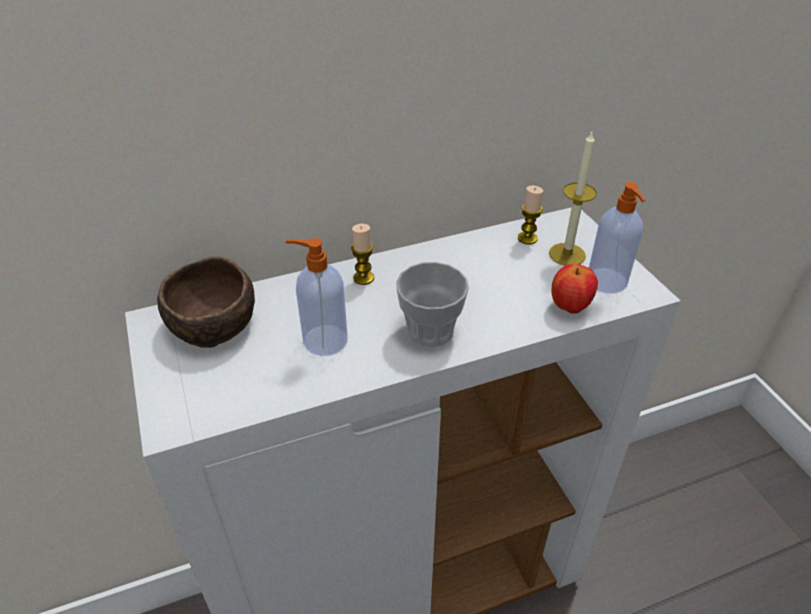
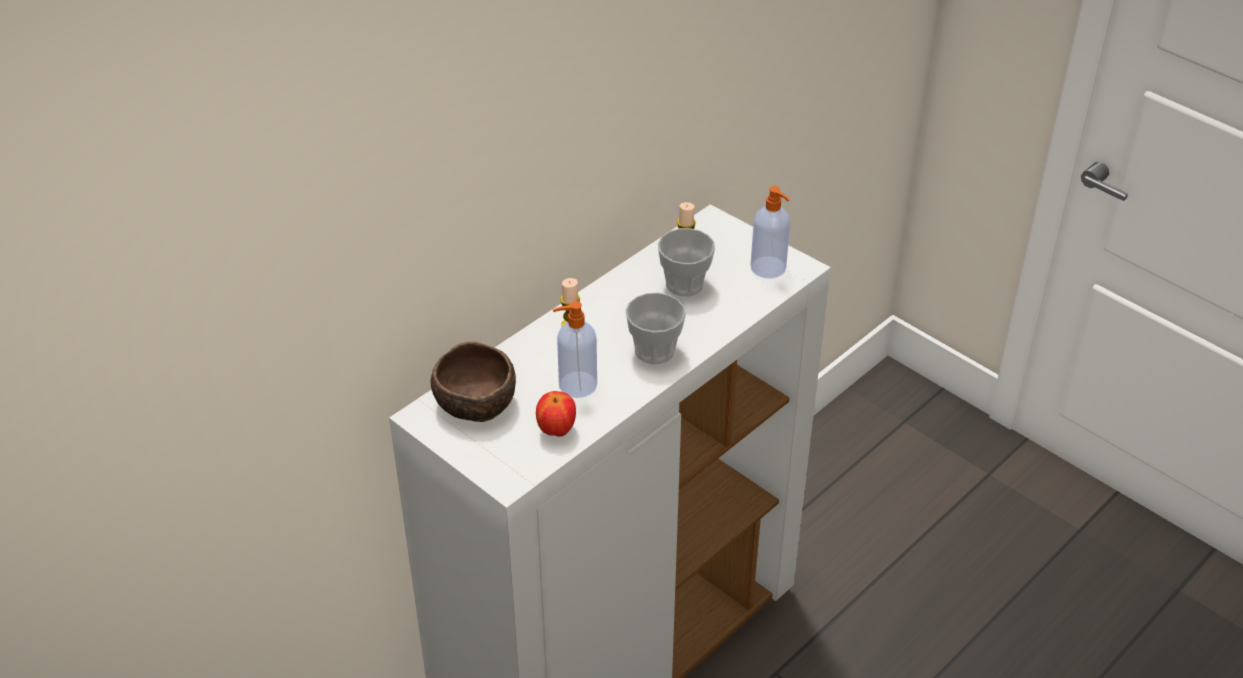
camera: 25 degrees left, 0 degrees up
(506, 272) = (684, 284): none -> cup
(567, 254) = (725, 253): candle -> none
(570, 307) = (750, 298): apple -> apple (556, 430)

